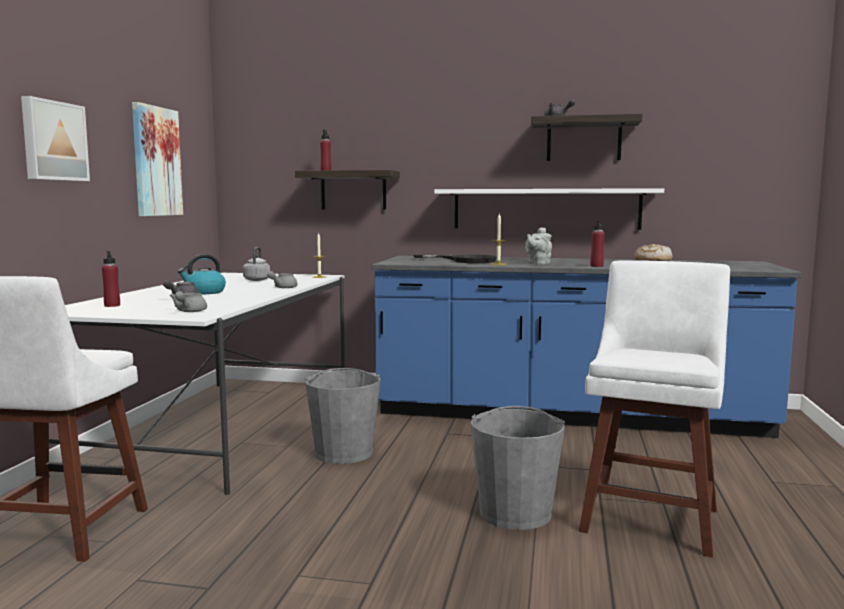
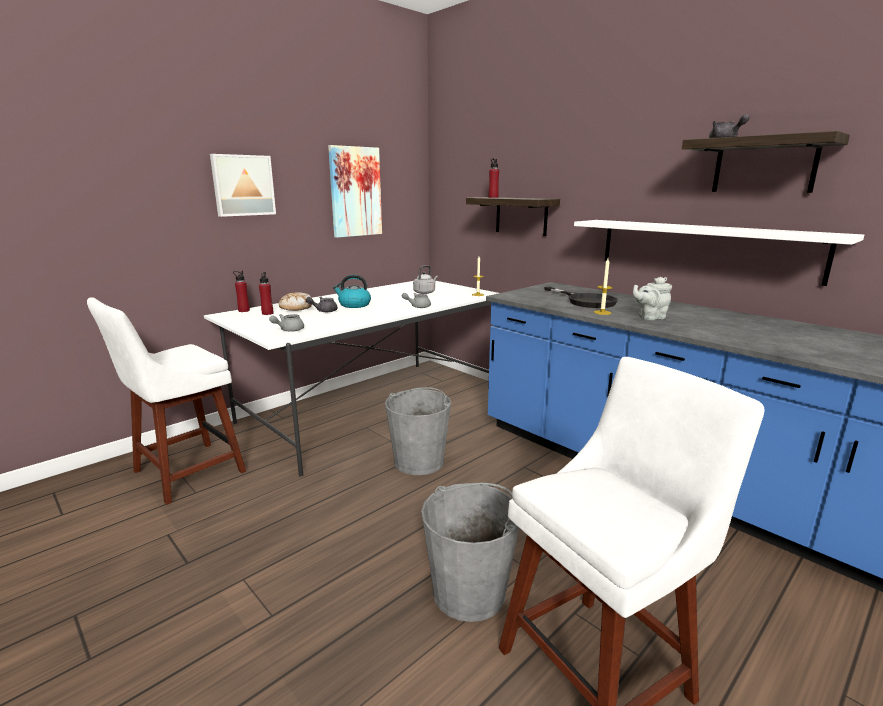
camera: 35 degrees right, 10 degrees up
(596, 266) = (708, 334): red bottle -> red bottle (244, 310)
(652, 261) = (821, 331): bread -> bread (296, 307)

